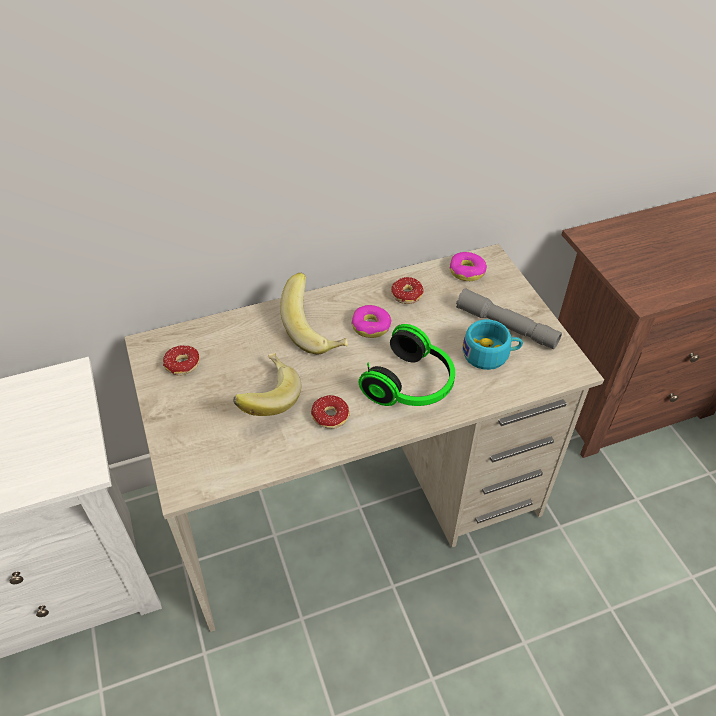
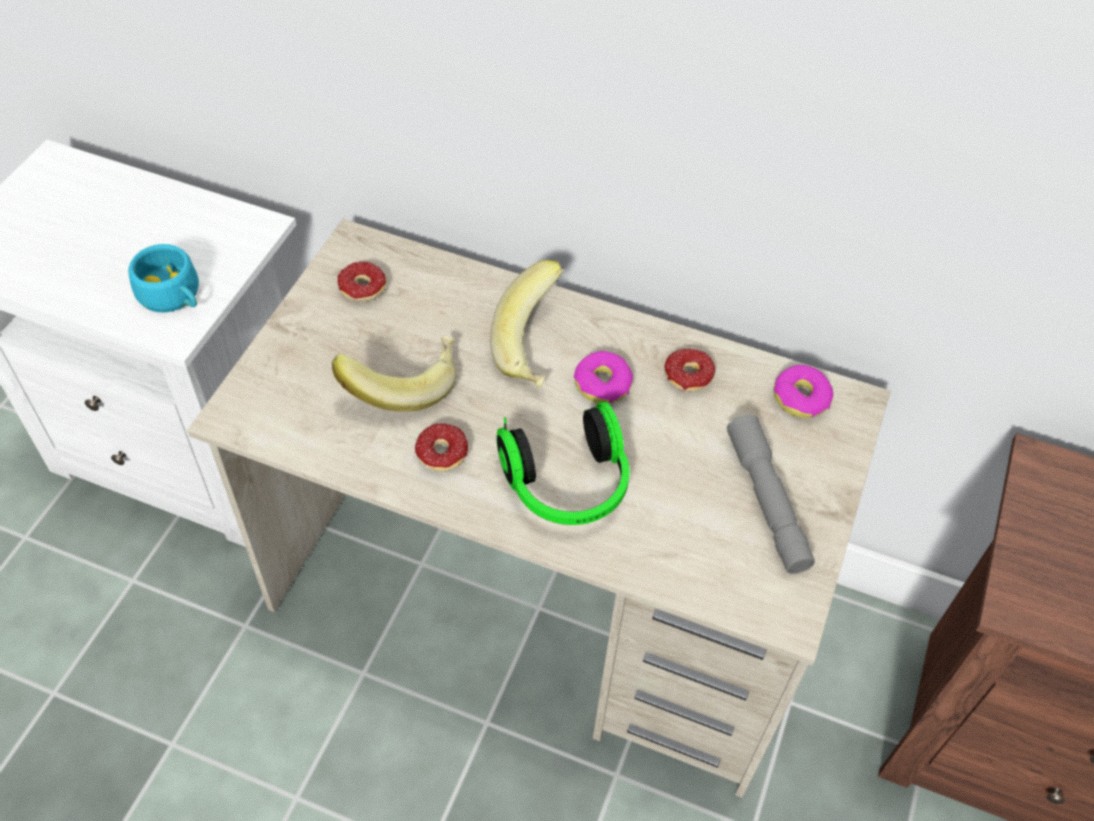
camera: 40 degrees right, 5 degrees up
(490, 354) = (704, 521): turquoise cup -> turquoise cup (173, 296)

